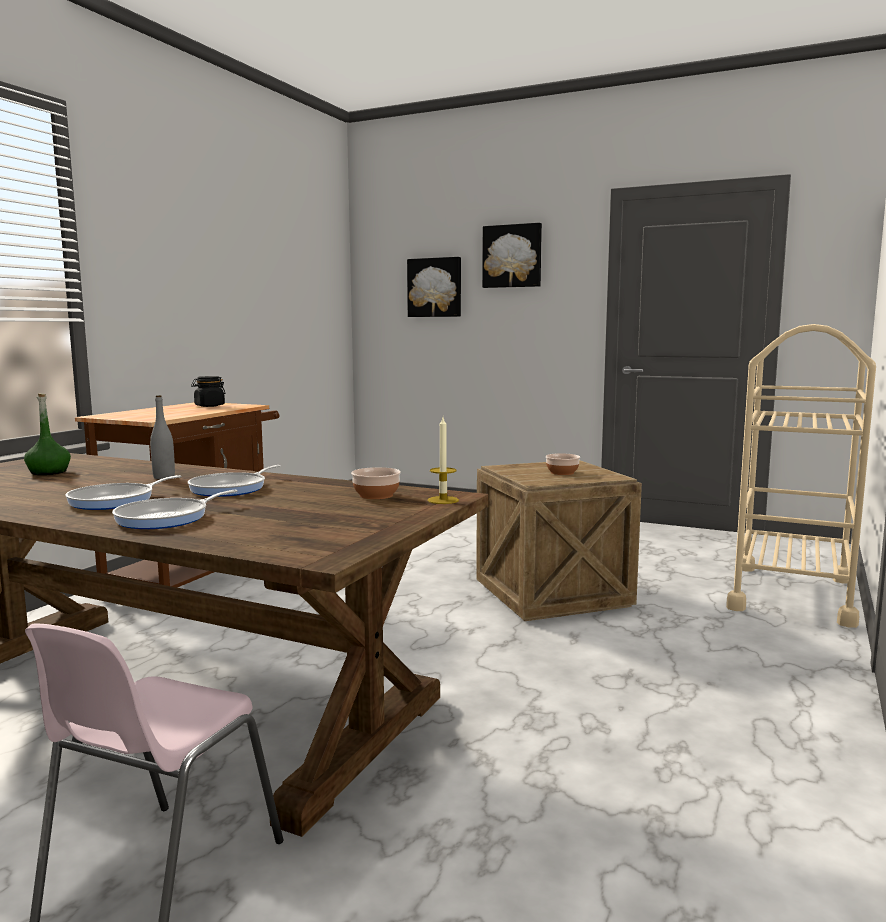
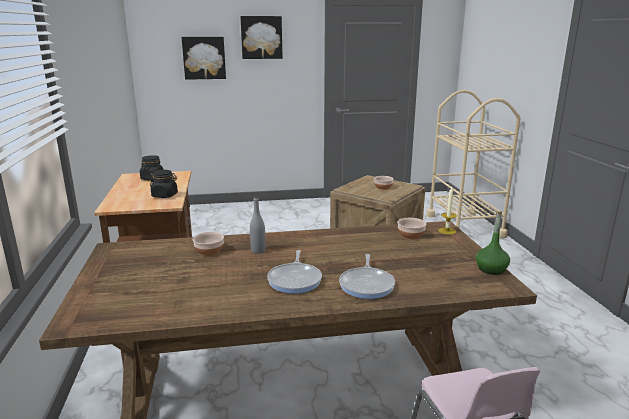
camera: 35 degrees left, 10 degrees up
(49, 472) = (162, 267): green bottle -> green bottle (491, 269)
(122, 470) = (209, 251): none -> bowl
(171, 415) = (165, 195): none -> black jar
(231, 488) = (327, 250): frying pan -> none

